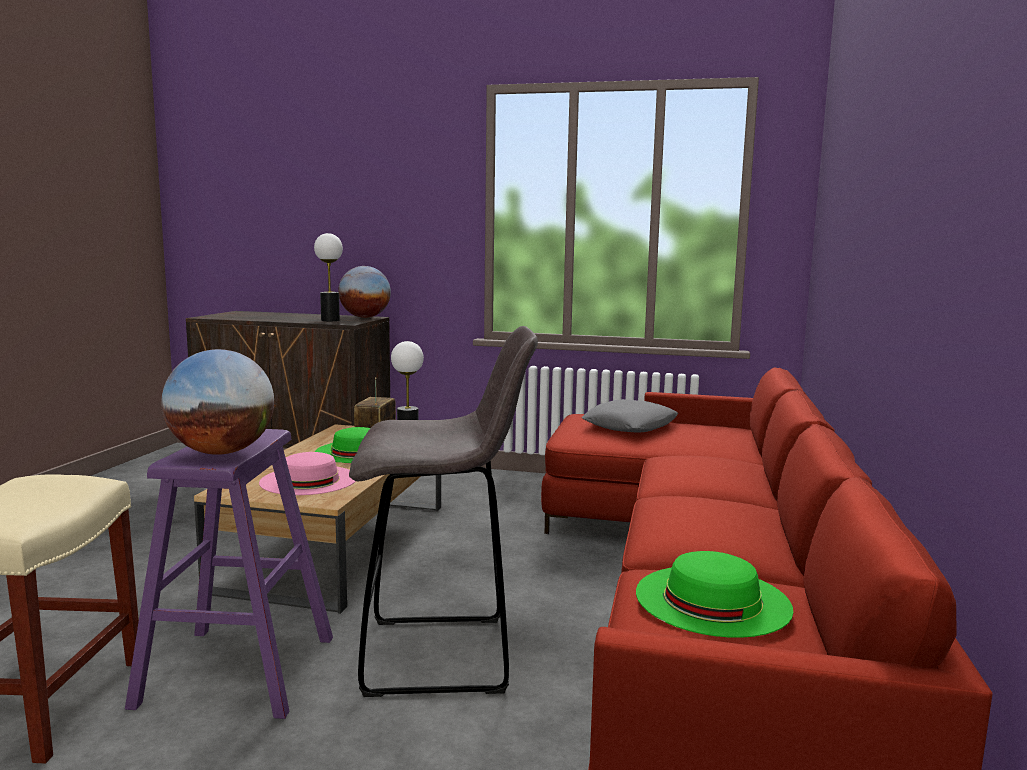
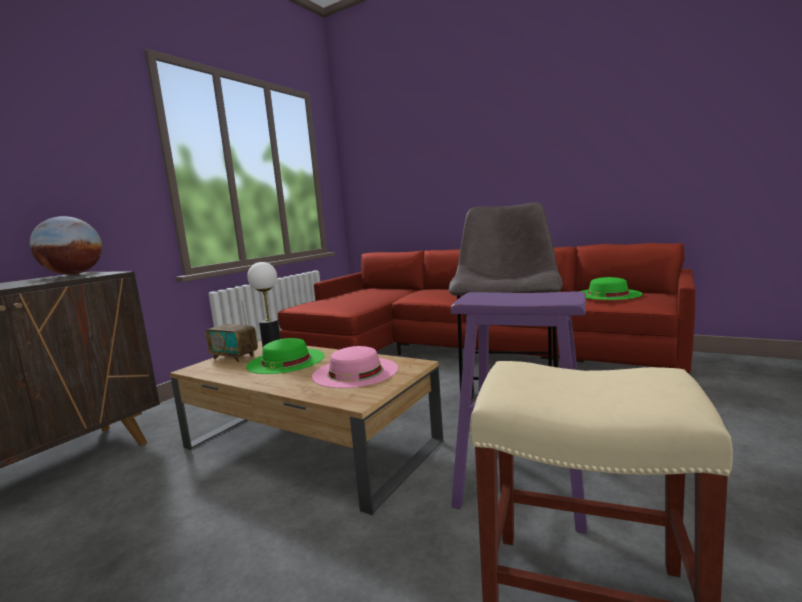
camera: 70 degrees left, 0 degrees up
(222, 452) = (541, 295): globe -> none
(330, 320) = (68, 277): table lamp -> none
(630, 426) = (339, 299): grey pillow -> none

